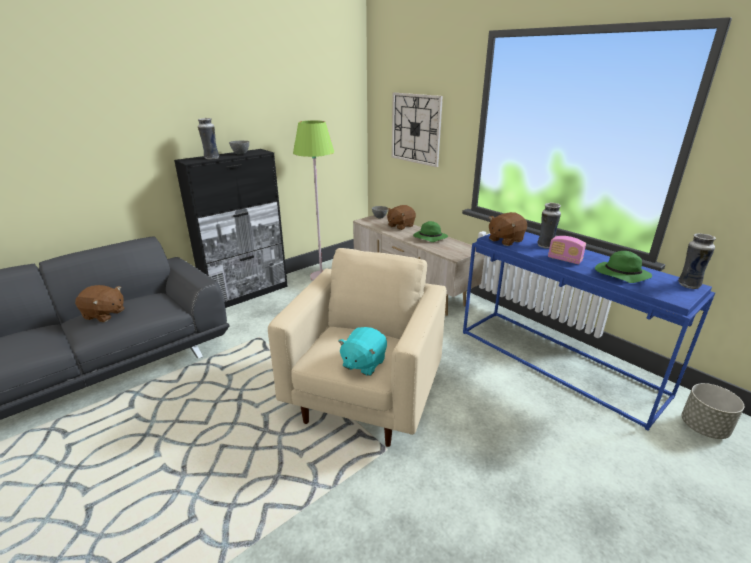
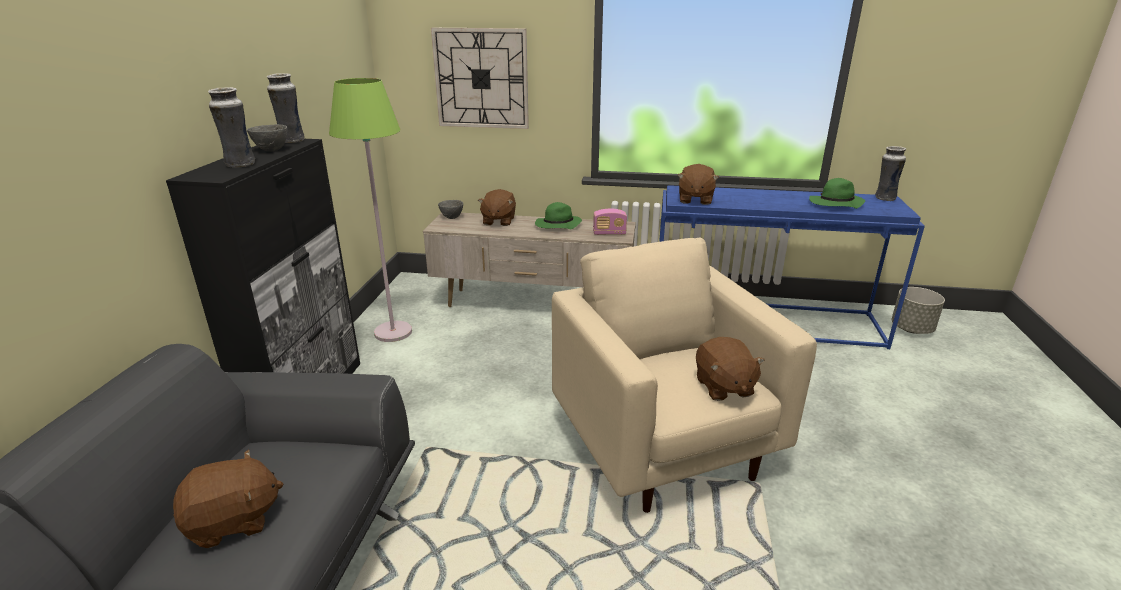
camera: 40 degrees left, 0 degrees up
(363, 363) = (723, 387): turquoise plush toy -> brown plush toy
(545, 246) = (736, 195): vase -> vase (291, 141)
(564, 260) = (775, 204): radio -> radio (609, 233)

